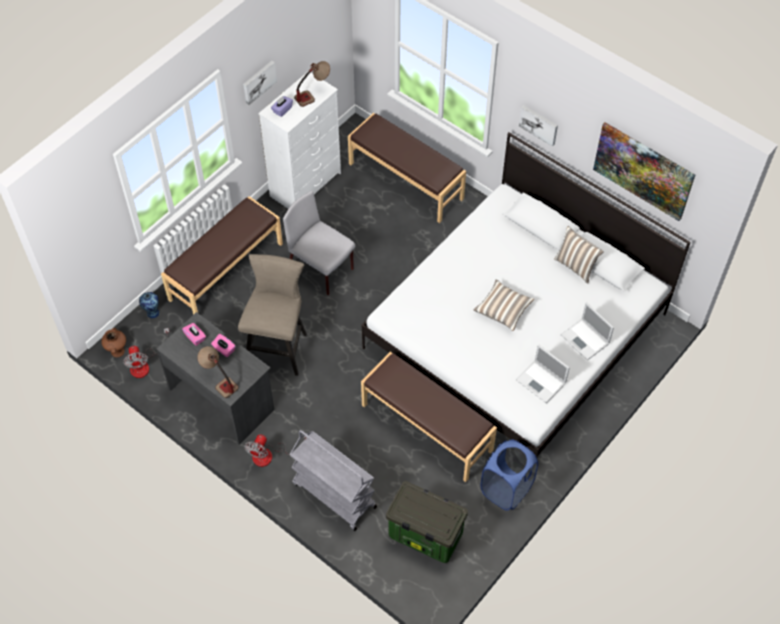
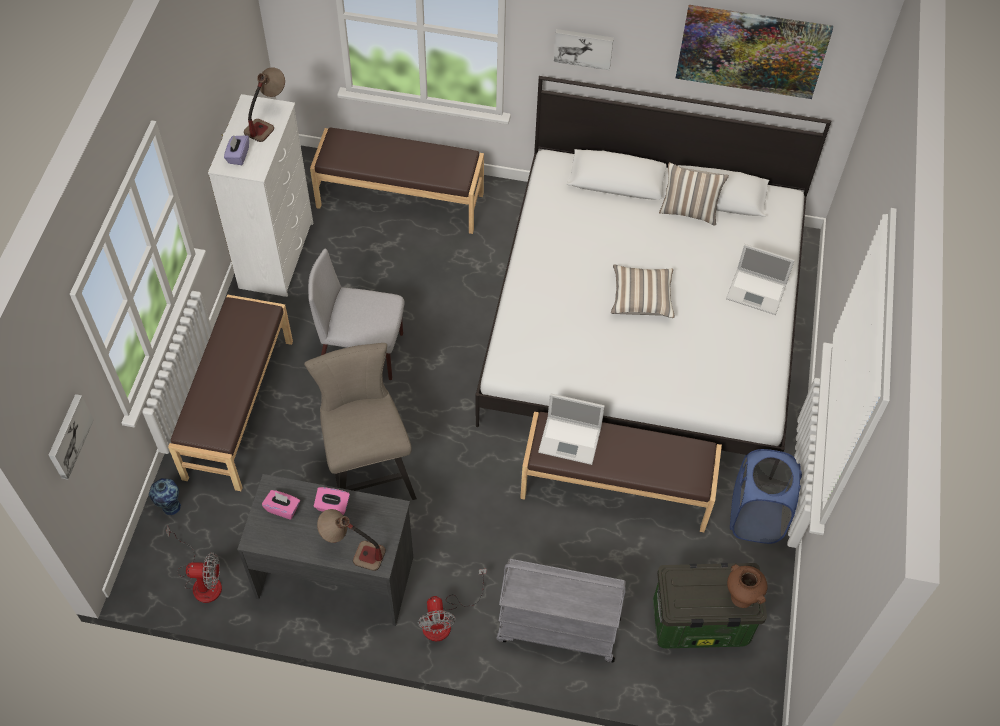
camera: 30 degrees left, 0 degrees up
(117, 351) = (151, 581): brown vase -> brown vase (740, 597)
(145, 364) = (201, 580): fan -> fan turned 45 degrees counterclockwise
(258, 82) = (195, 127): picture -> picture (68, 436)
(541, 382) = (742, 364): laptop -> laptop (571, 440)

